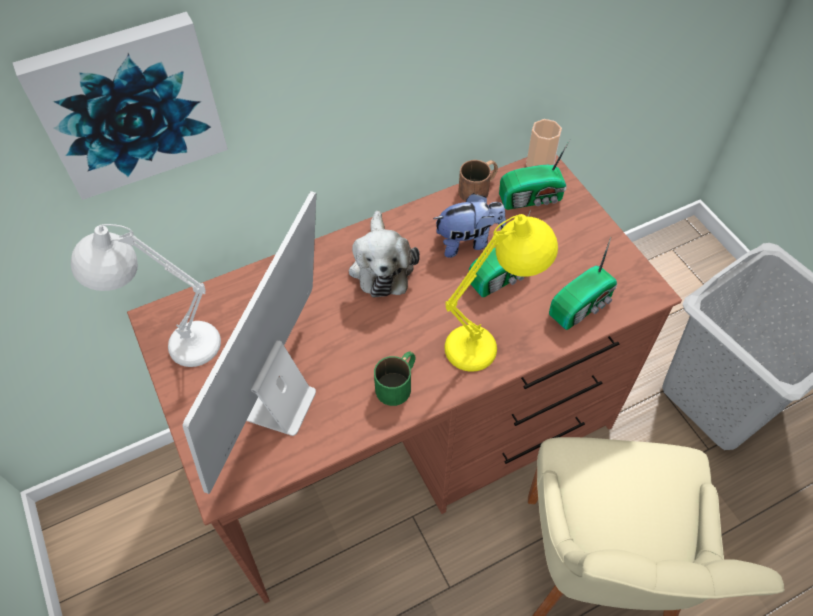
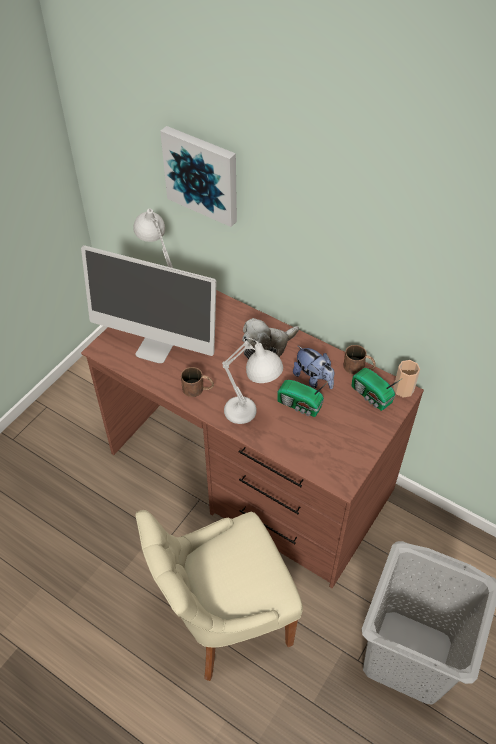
camera: 60 degrees right, 5 degrees down
(278, 404) = (155, 347): monitor -> monitor turned 150 degrees counterclockwise
(398, 382) = (198, 389): green mug -> brown mug
(491, 341) = (251, 417): yellow table lamp -> white table lamp
(583, 306) = (306, 452): radio -> none

